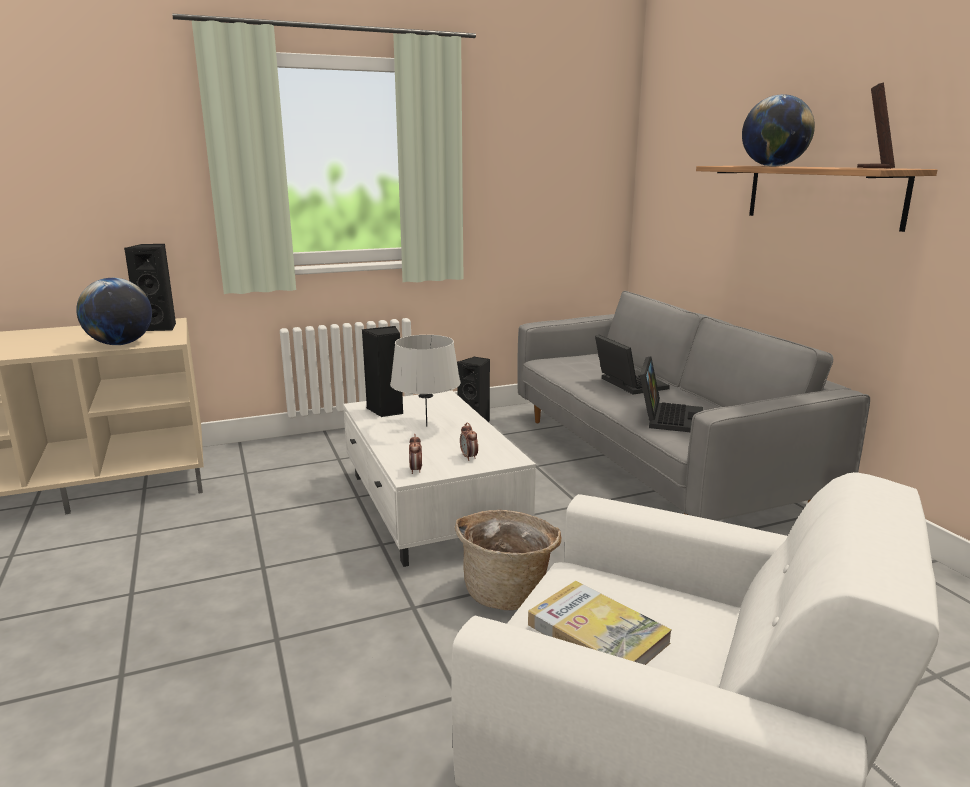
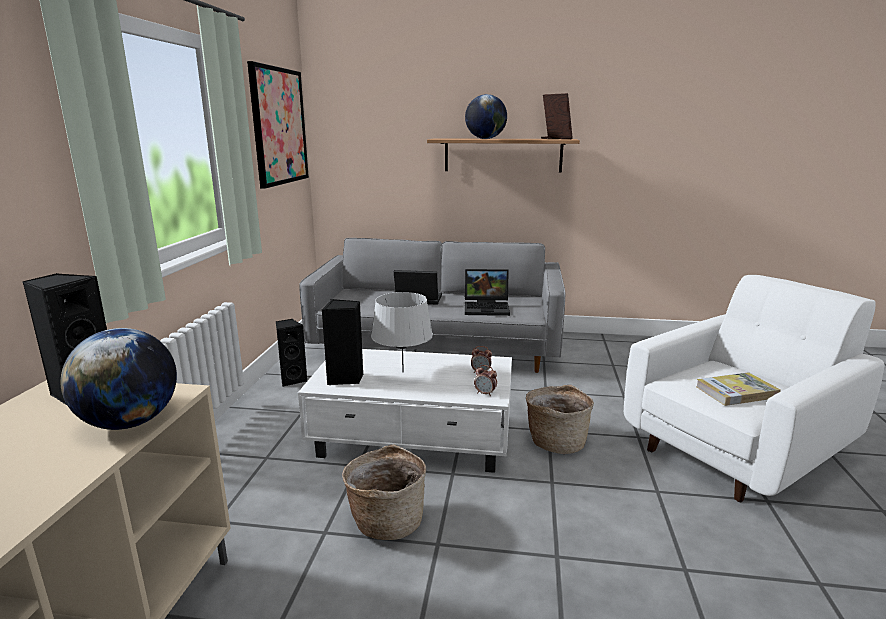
camera: 60 degrees left, 0 degrees up
(282, 534) = (386, 521): none -> basket
(561, 149) = (279, 126): none -> picture
(668, 417) = (487, 308): laptop -> laptop turned 135 degrees clockwise

